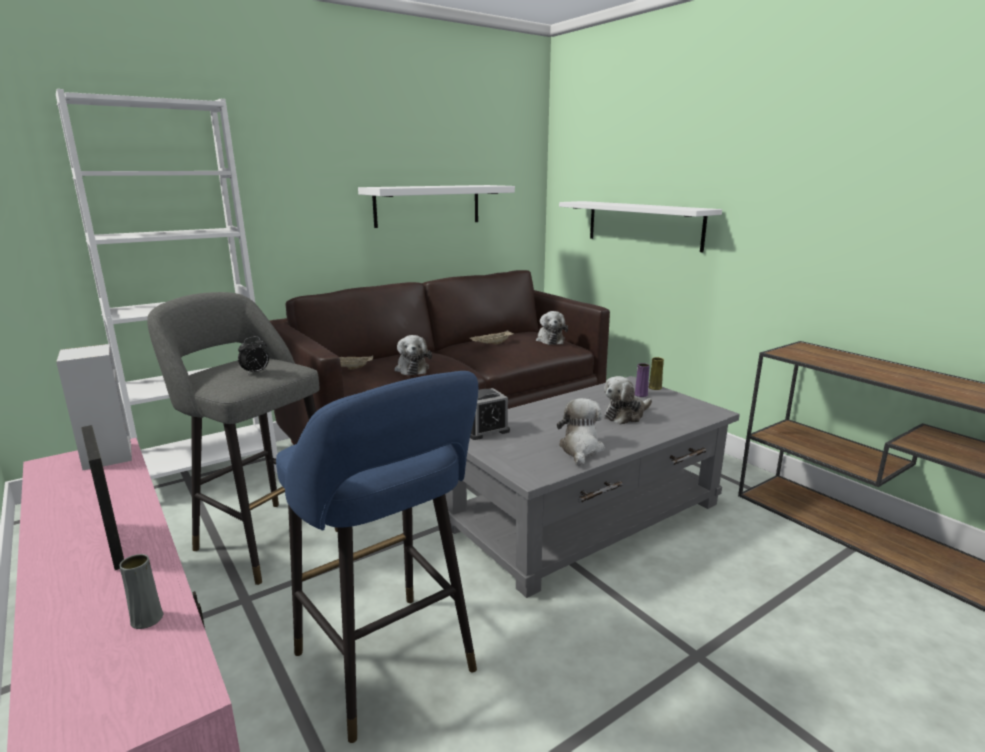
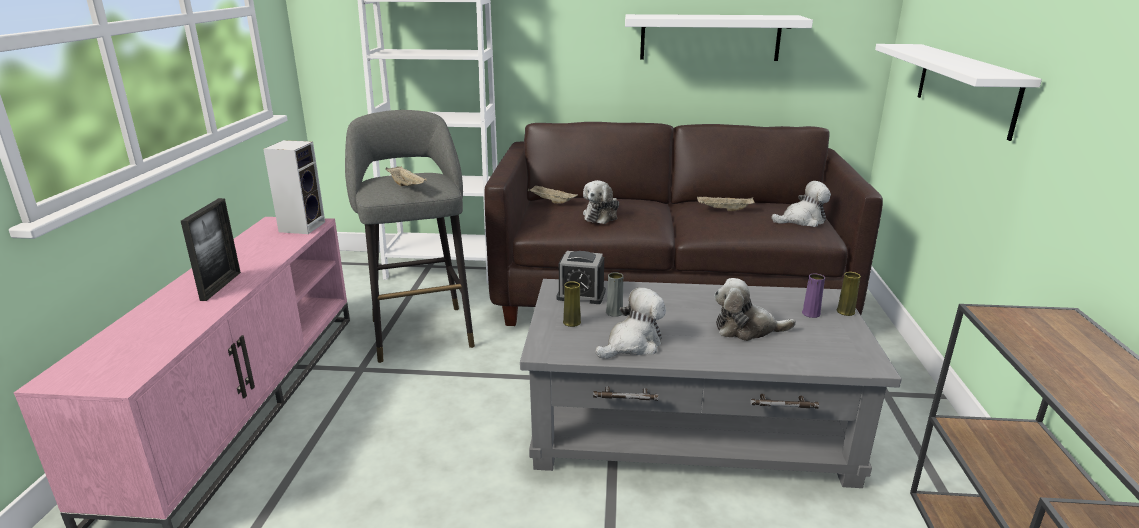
camera: 40 degrees right, 5 degrees up
(147, 619) = (169, 335): grey vase -> grey vase (614, 312)
(256, 373) = (407, 186): alarm clock -> beige tray
(390, 668) = (379, 463): blue stool -> none
(514, 451) = (572, 322): none -> yellow vase
(549, 340) = (802, 220): plush toy -> plush toy turned 135 degrees counterclockwise

